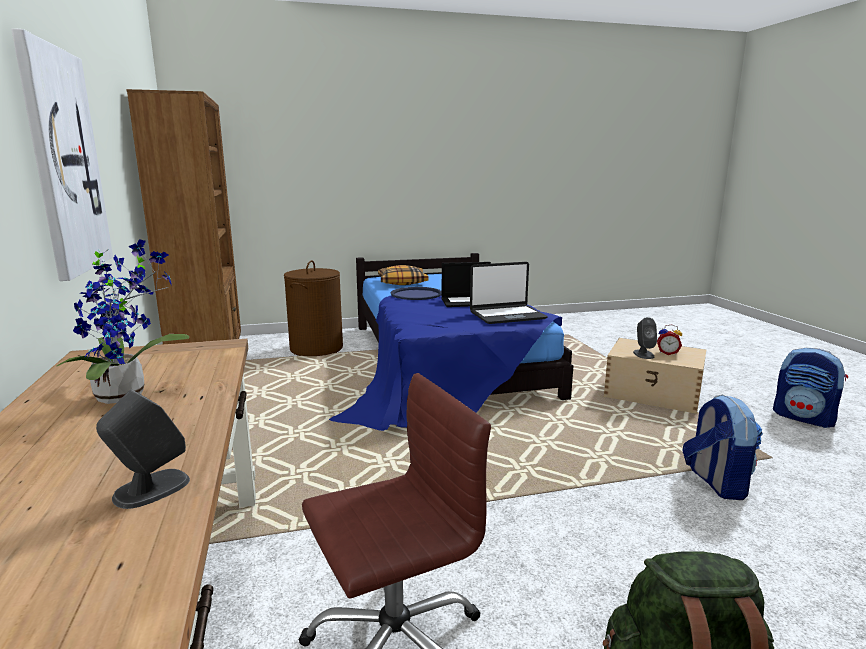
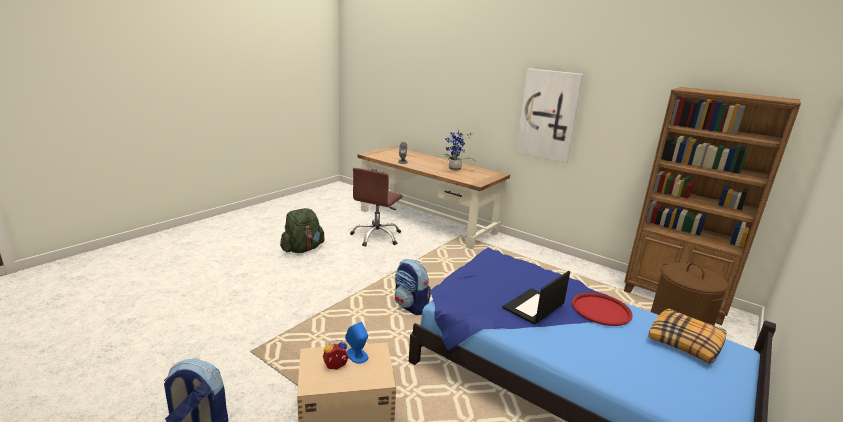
camera: 140 degrees right, 5 degrees up
(416, 294) = (601, 309): blue tray -> red tray
(507, 315) = (469, 289): laptop -> none
(643, 354) = (357, 355): grey speaker -> blue speaker
(716, 482) = (289, 318): backpack -> backpack (411, 306)

